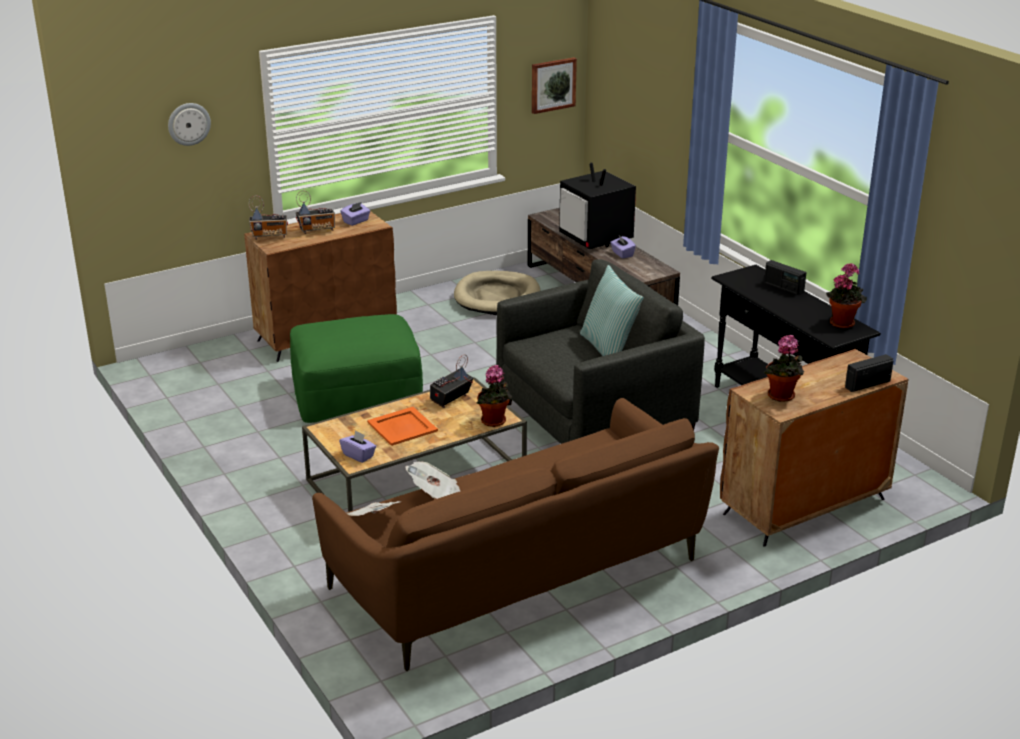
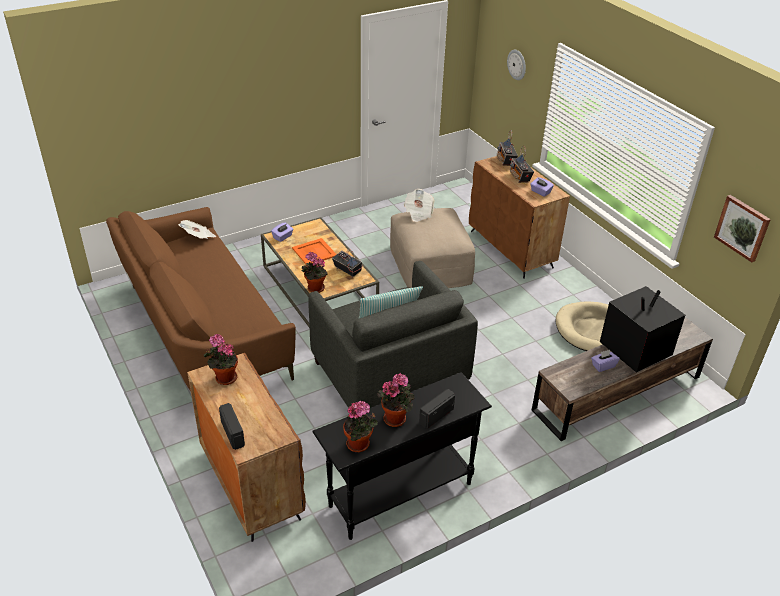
camera: 90 degrees right, 10 degrees up
(357, 392) = (430, 264): green ottoman -> beige ottoman
(437, 495) = (216, 257): newspaper -> newspaper (418, 213)
(796, 306) = (396, 418): none -> potted plant

